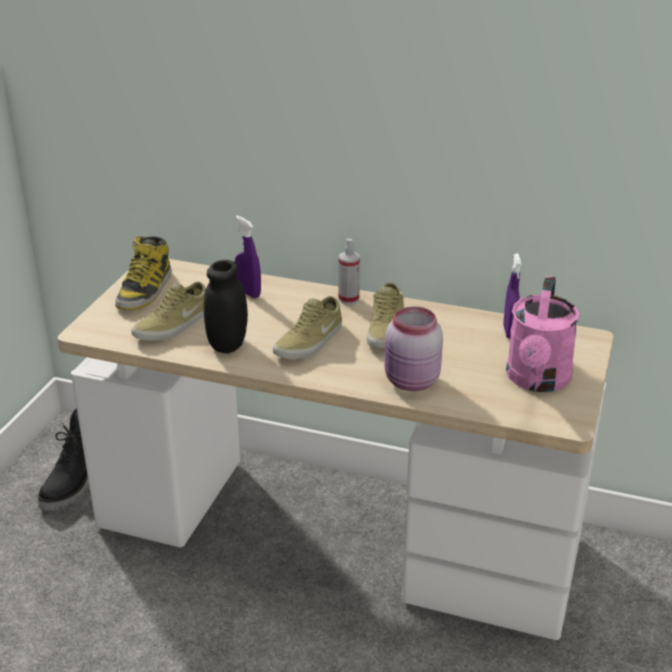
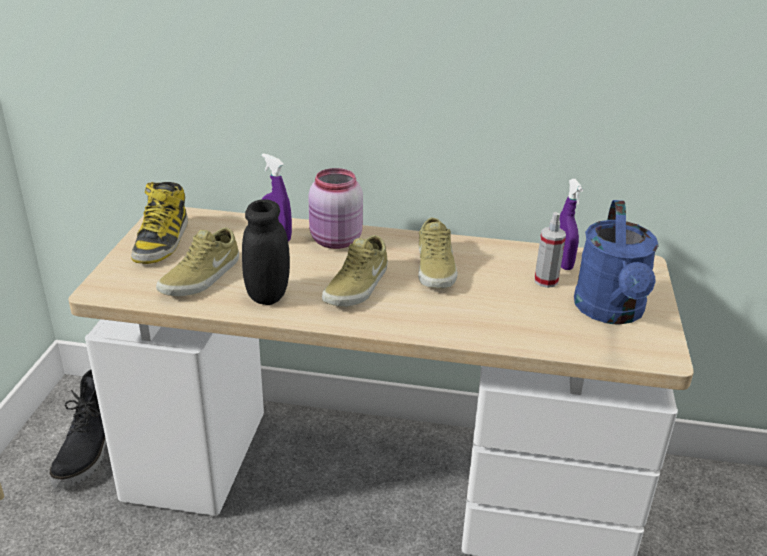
camera: 10 degrees left, 0 degrees up
(348, 299) = (385, 238): spray bottle -> spray bottle (546, 281)
(411, 382) = (480, 323): pink jar -> pink jar (335, 241)
(537, 380) = (611, 312): pink watering can -> blue watering can

